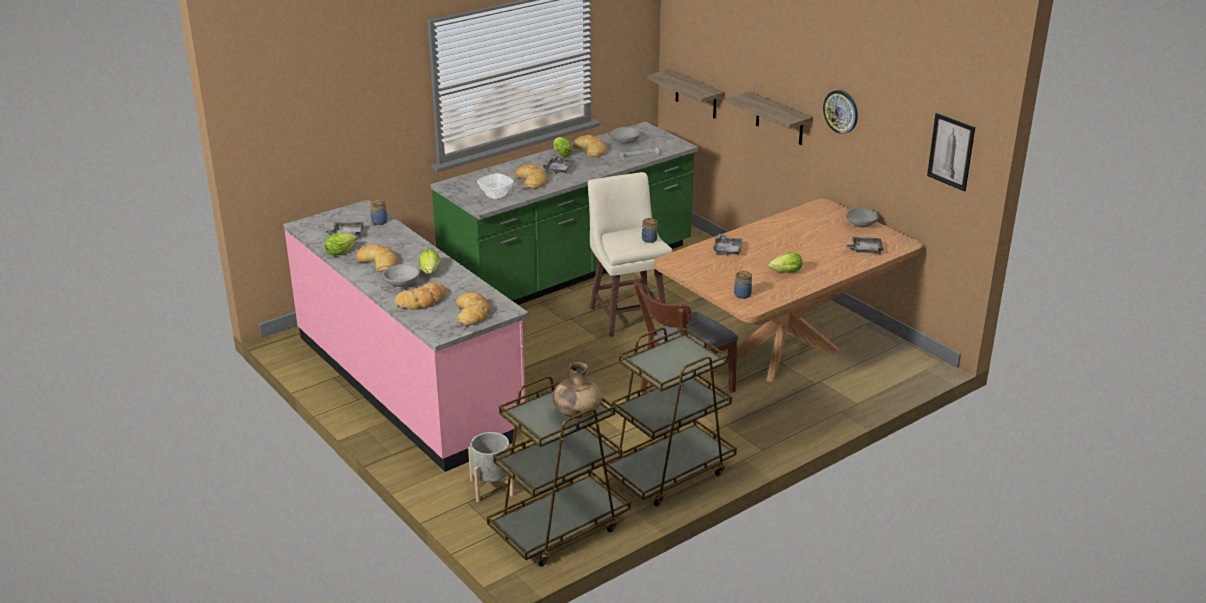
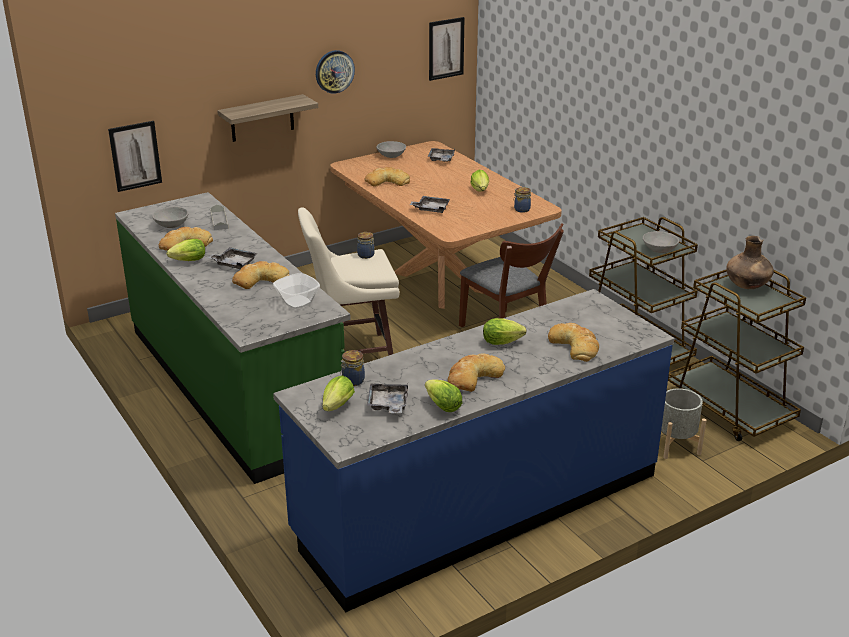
camera: 85 degrees left, 0 degrees up
(345, 219) = (336, 407): none -> lettuce
(401, 283) = (532, 360): grey bowl -> grey bowl (659, 250)
(408, 383) = (477, 505): pink counter -> blue counter
(472, 313) = (599, 317): bread -> bread (387, 181)
(696, 94) = (135, 156): shelf -> picture

